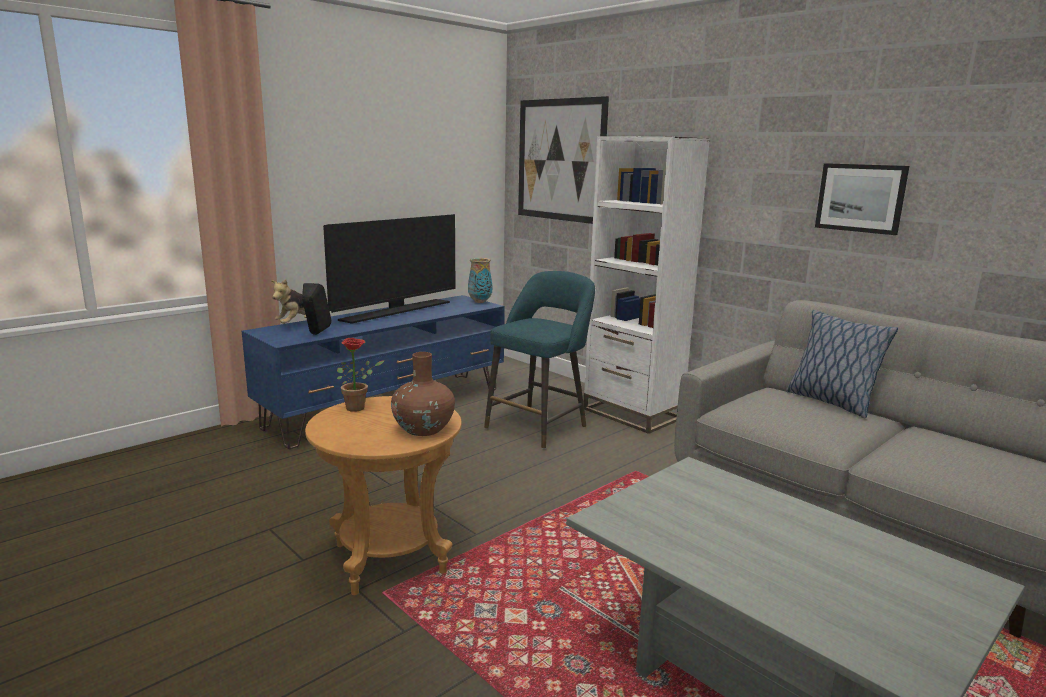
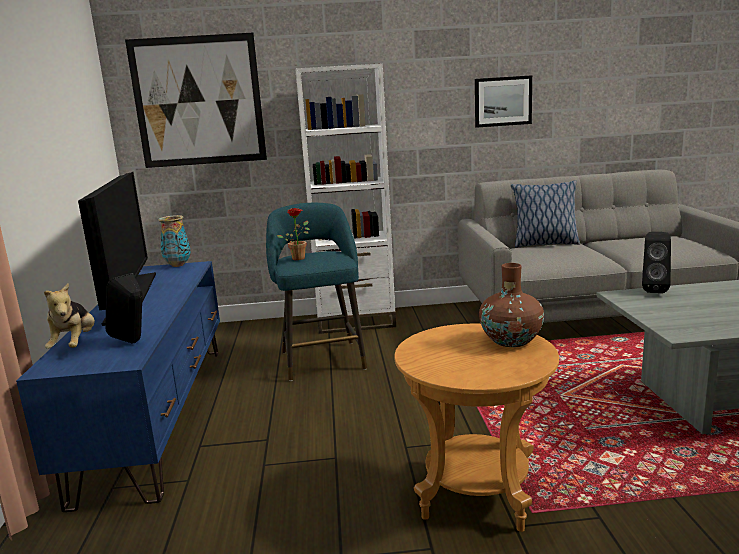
camera: 50 degrees left, 0 degrees up
(359, 407) = (422, 356): potted plant -> potted plant (299, 257)
(745, 485) = (653, 290): none -> black speaker

